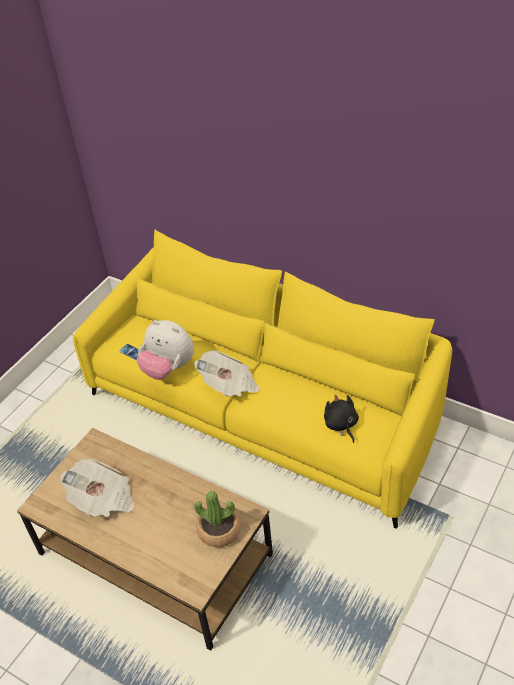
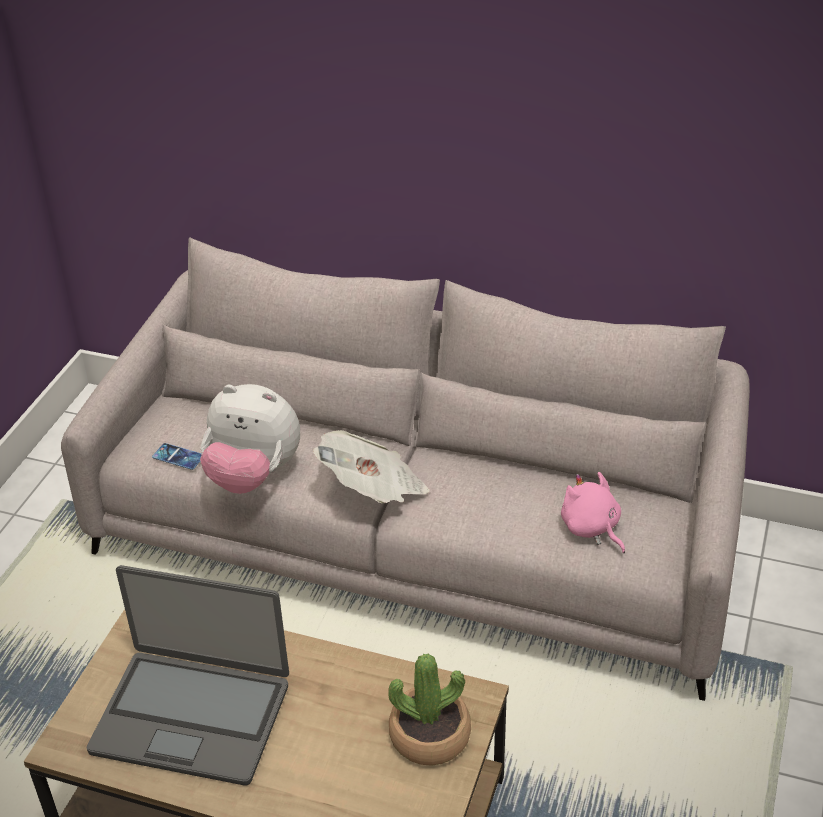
camera: 15 degrees left, 5 degrees down
(103, 499) = (192, 715): newspaper -> laptop
(264, 410) = (417, 540): yellow sofa -> grey sofa
(341, 425) = (591, 528): black plush toy -> pink plush toy

